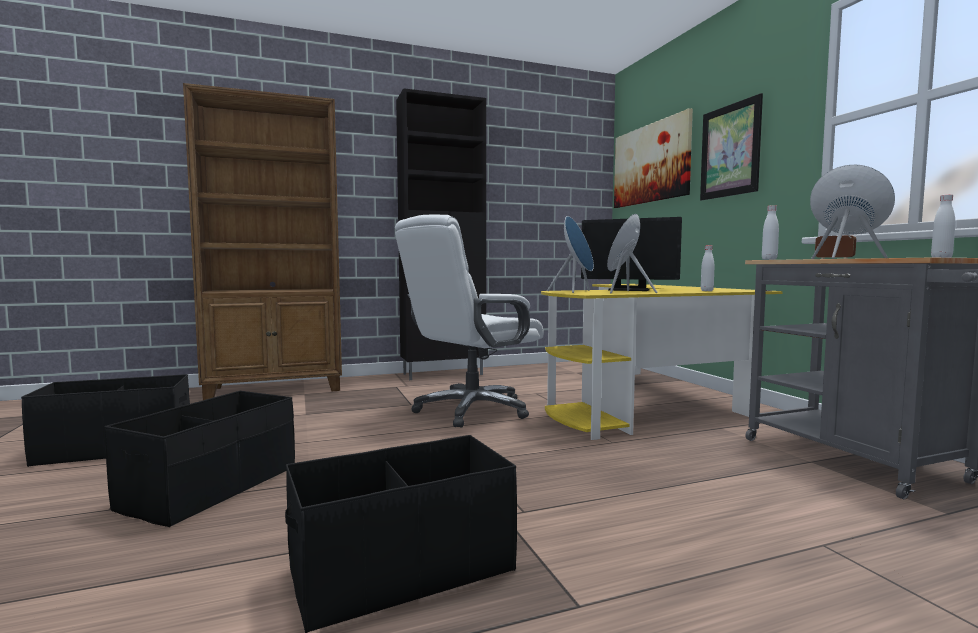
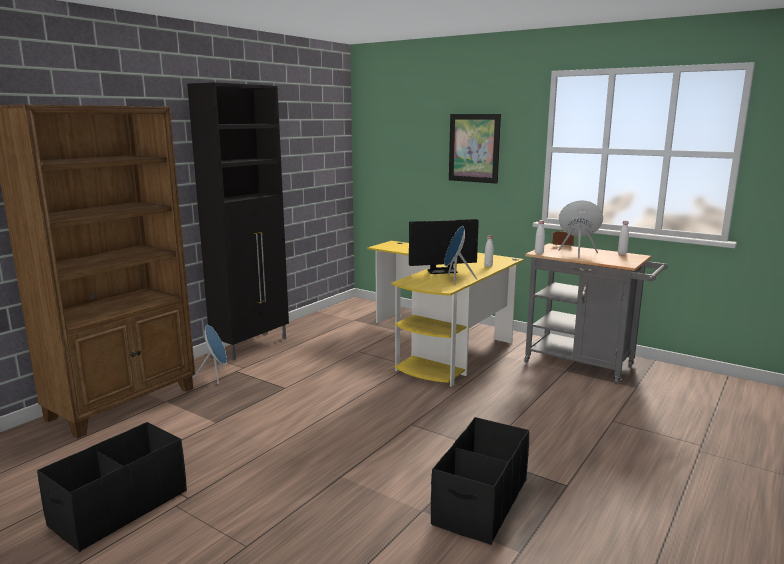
camera: 35 degrees left, 10 degrees up
(212, 487) = (283, 504): black storage box -> none
(471, 410) = (340, 381): white office chair -> none
(575, 291) = (422, 283): blue speaker -> blue speaker (216, 376)
(651, 163) = (397, 138): picture -> none

